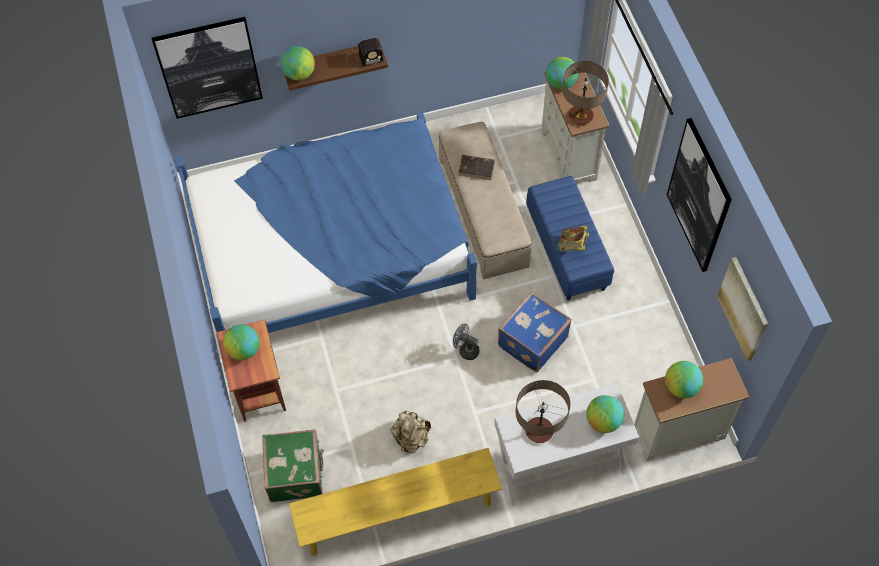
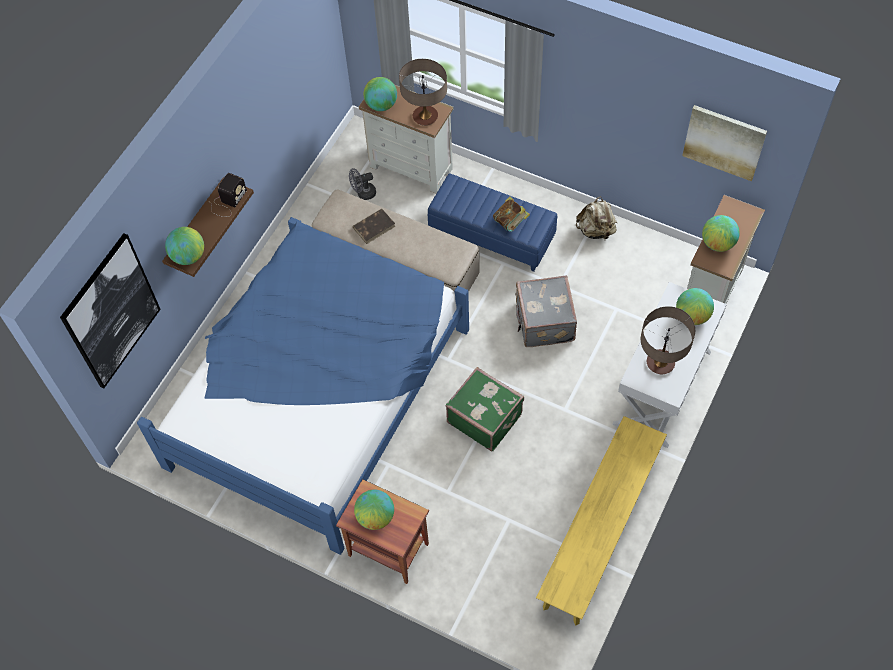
camera: 45 degrees left, 0 degrees up
(296, 473) = (492, 580): green suitcase -> green suitcase (485, 417)
(411, 438) = (543, 471): beige backpack -> beige backpack (596, 230)
(465, 350) = (506, 372): grey fan -> grey fan (363, 193)
(531, 341) = (543, 322): blue suitcase -> grey suitcase
(699, 196) = (614, 87): picture -> none

